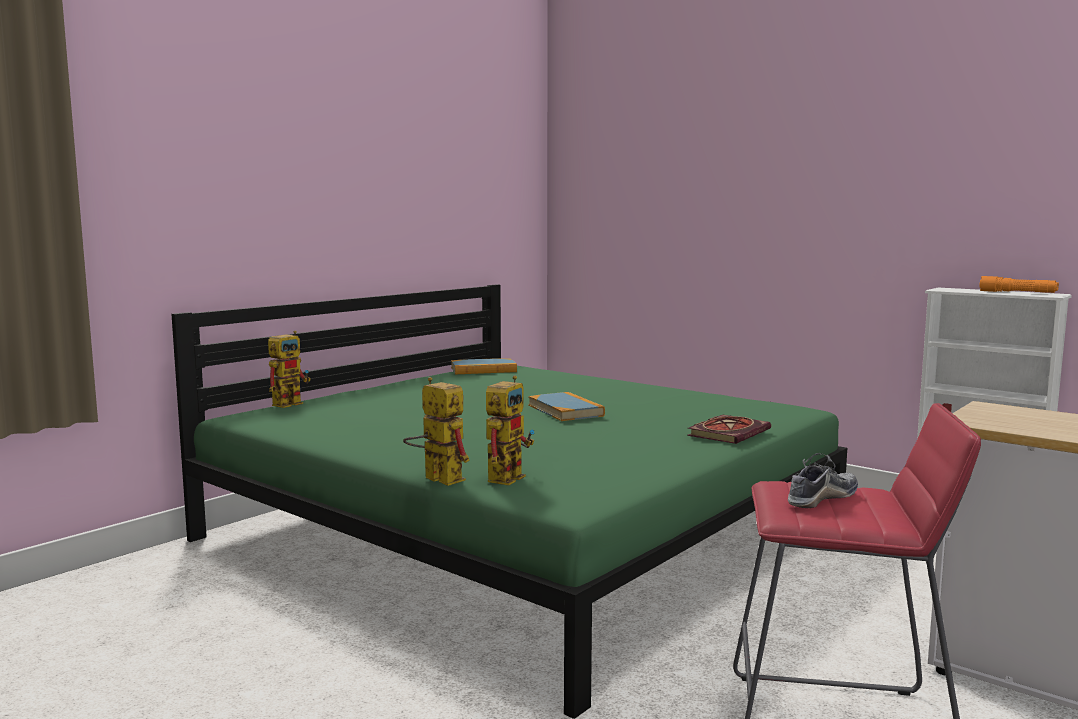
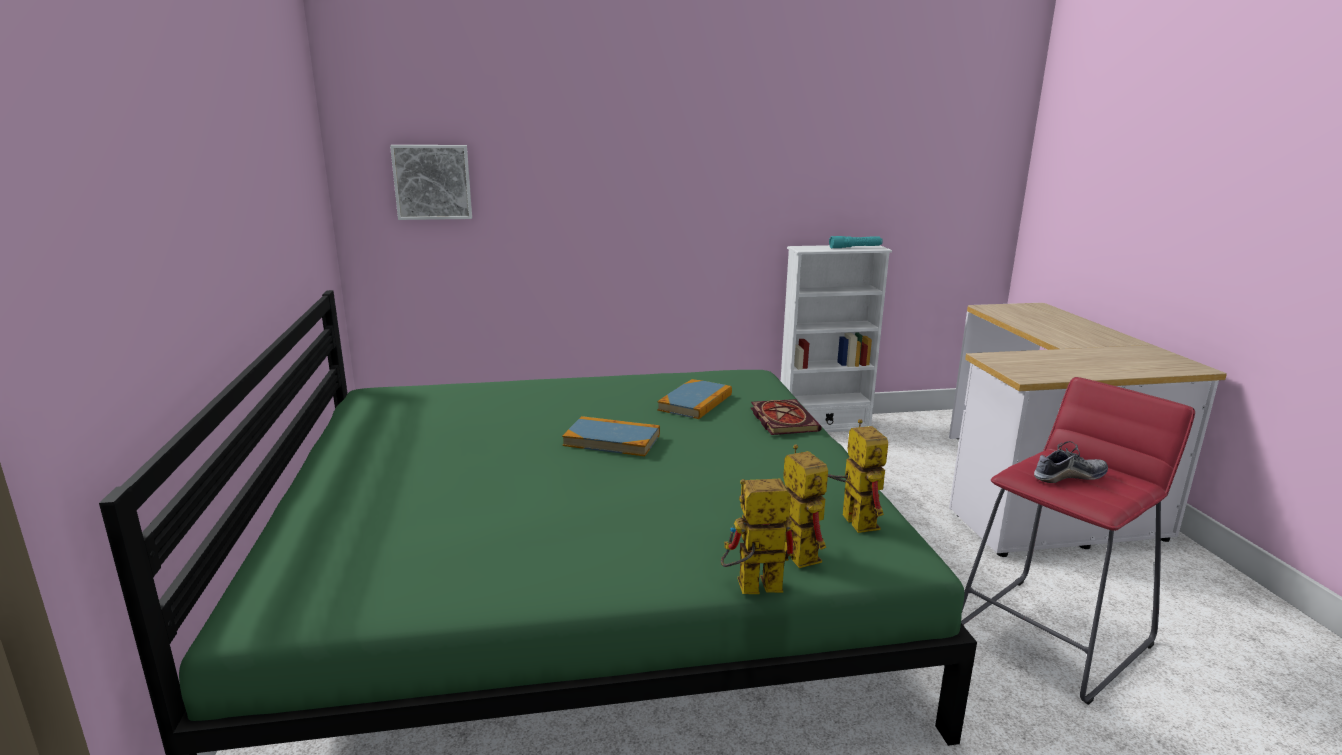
camera: 50 degrees left, 10 degrees up
(291, 403) = (266, 557): toy robot -> toy robot (852, 518)
(483, 370) = (382, 407): book -> book (695, 402)
(611, 211) = (432, 182): none -> picture
(821, 498) = (1068, 476): shoe -> shoe turned 75 degrees clockwise
(1017, 292) = (855, 247): orange flashlight -> turquoise flashlight

